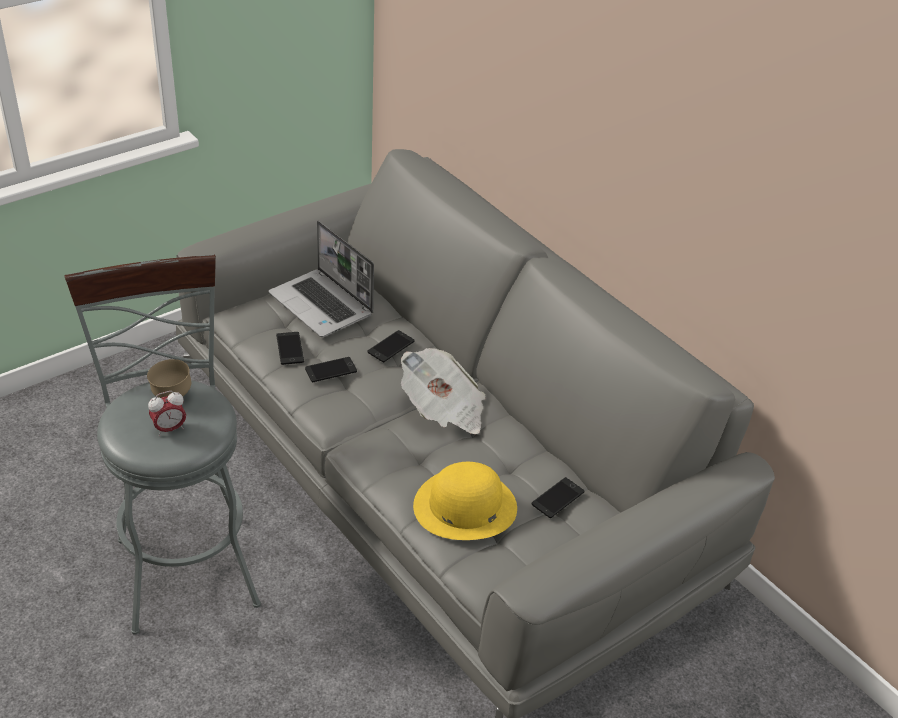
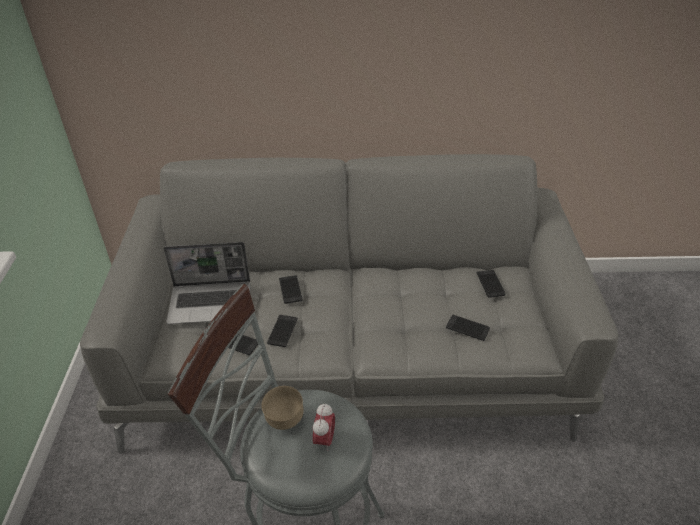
camera: 50 degrees left, 0 degrees up
(443, 409) = (372, 295): newspaper -> none
(464, 506) = (467, 328): yellow hat -> phone

